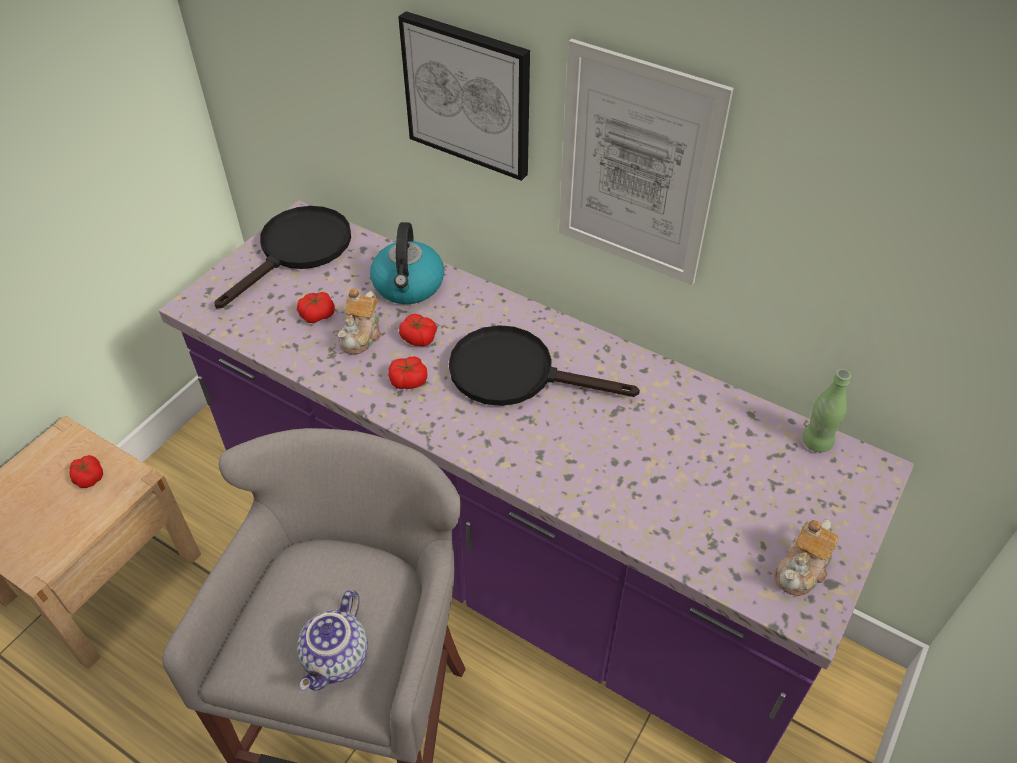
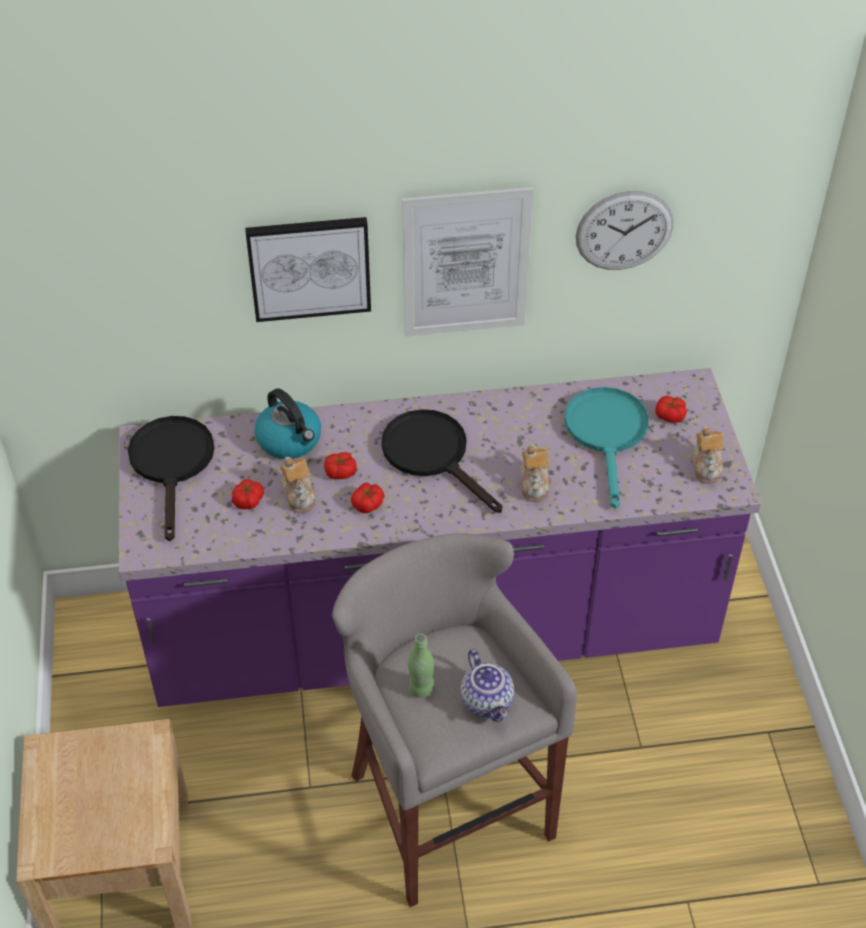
camera: 40 degrees left, 0 degrees up
(89, 477) = (109, 761): tomato -> tomato (670, 415)
(516, 373) = (433, 455): black frying pan -> black frying pan turned 75 degrees clockwise
(585, 463) = (535, 484): none -> teapot
(716, 462) = (607, 434): none -> turquoise frying pan
(816, 442) = (650, 388): green bottle -> green bottle (421, 688)
(846, 212) = (624, 230): none -> wall clock

